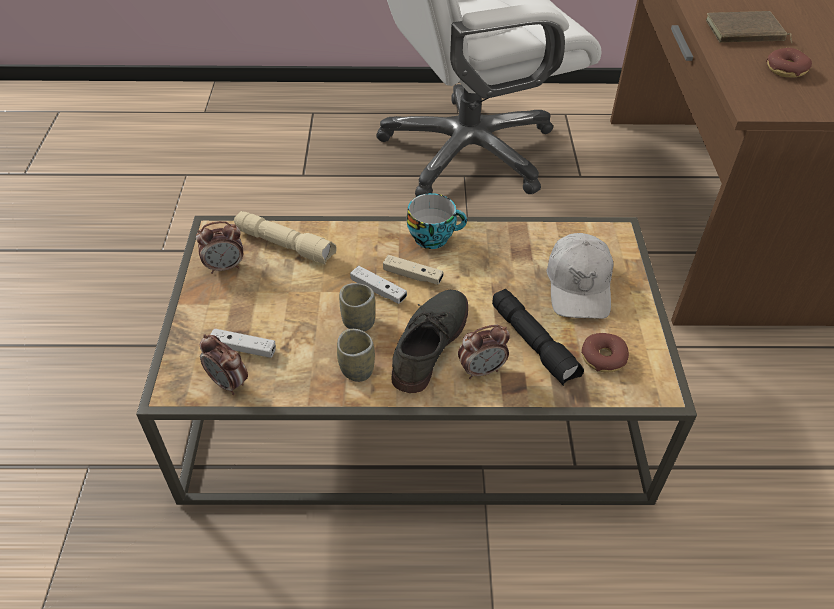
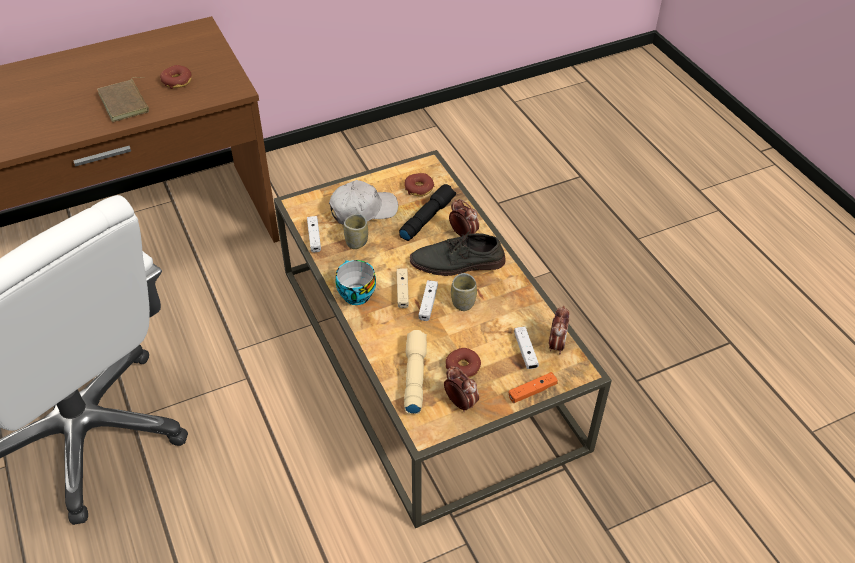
camera: 115 degrees left, 0 degrees up
(187, 329) = (532, 391): none -> orange game controller
(267, 286) = (463, 367): none -> donut
(357, 369) = (502, 288): cup -> cup (356, 242)
(546, 230) = (314, 237): none -> white game controller

